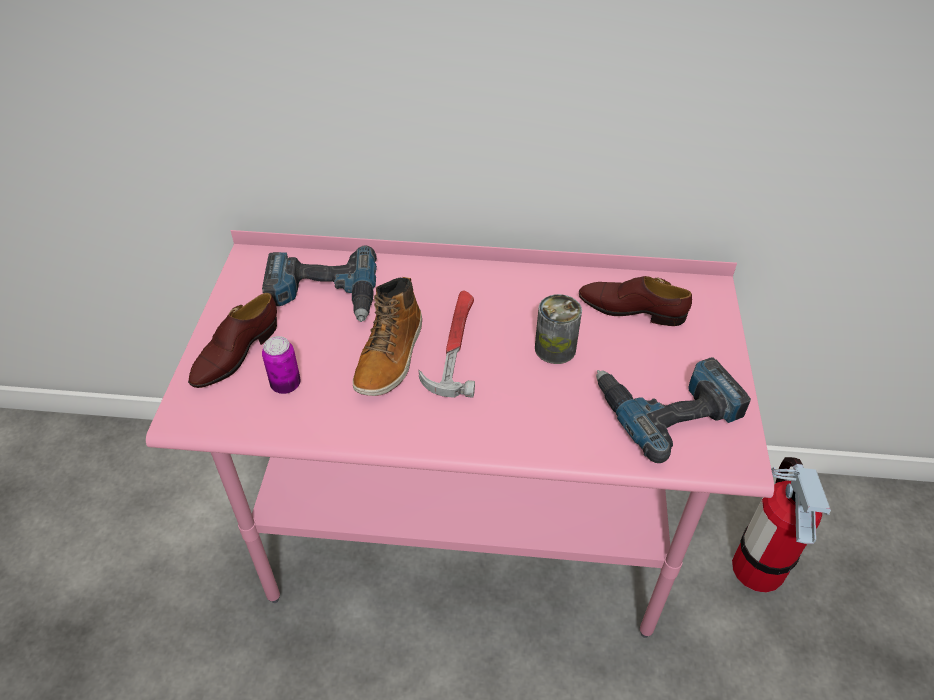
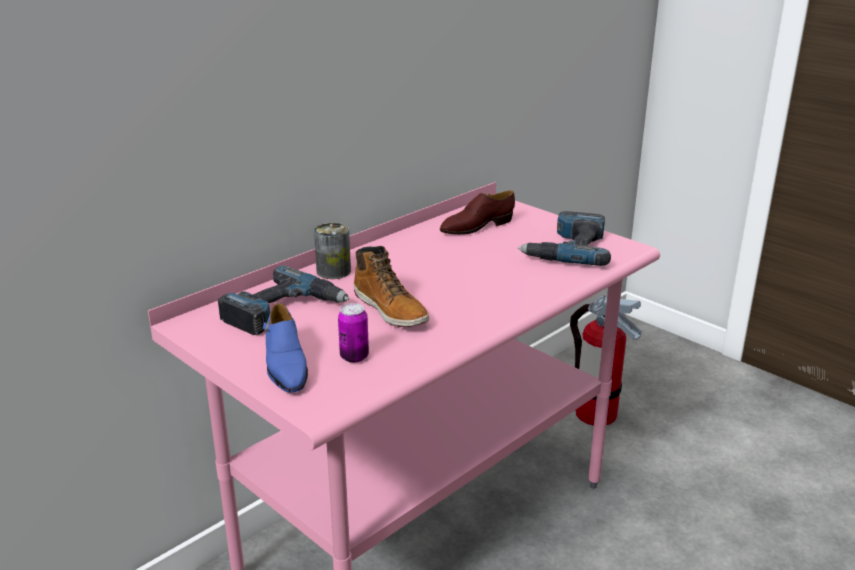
camera: 50 degrees left, 20 degrees down
(235, 354) = (285, 366): brown shoe -> blue shoe
(454, 345) = (417, 286): hammer -> none
(555, 348) = (472, 258): can -> can (333, 271)

